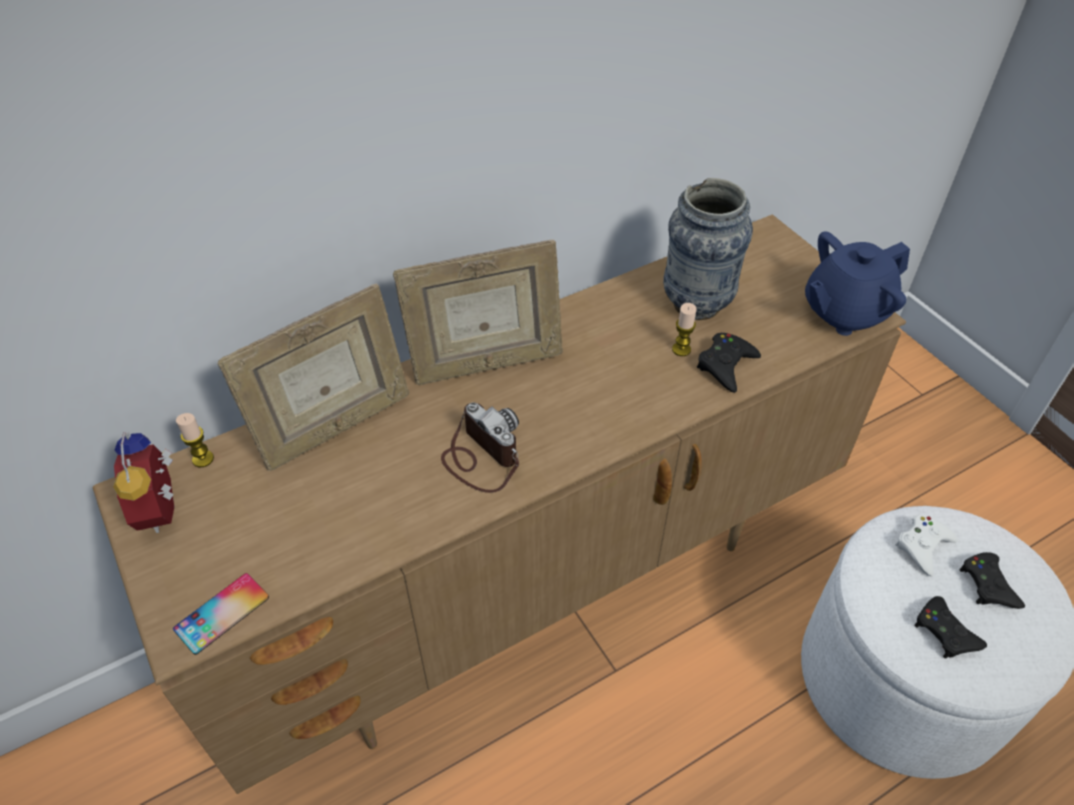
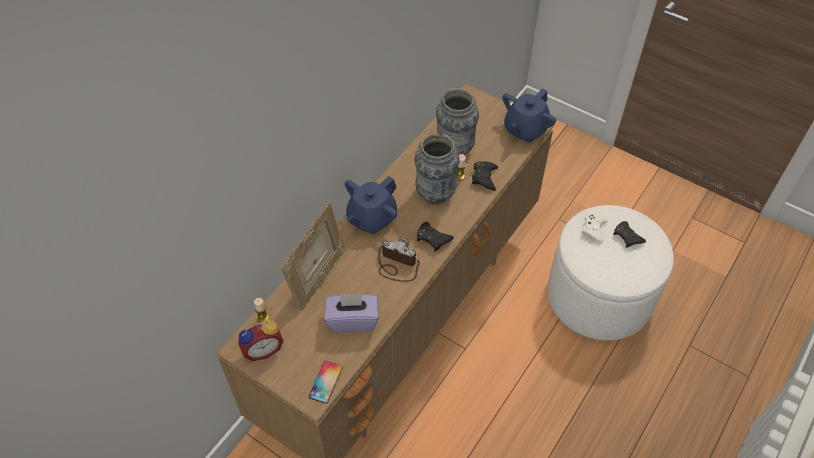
camera: 25 degrees left, 5 degrees up
(164, 509) = (262, 349): alarm clock -> alarm clock turned 75 degrees counterclockwise
(343, 521) = (352, 320): none -> purple tissue box
(486, 365) = (371, 218): picture frame -> blue teapot
(620, 363) = (435, 194): none -> vase
(945, 632) = (617, 266): black game controller -> black game controller (433, 238)

